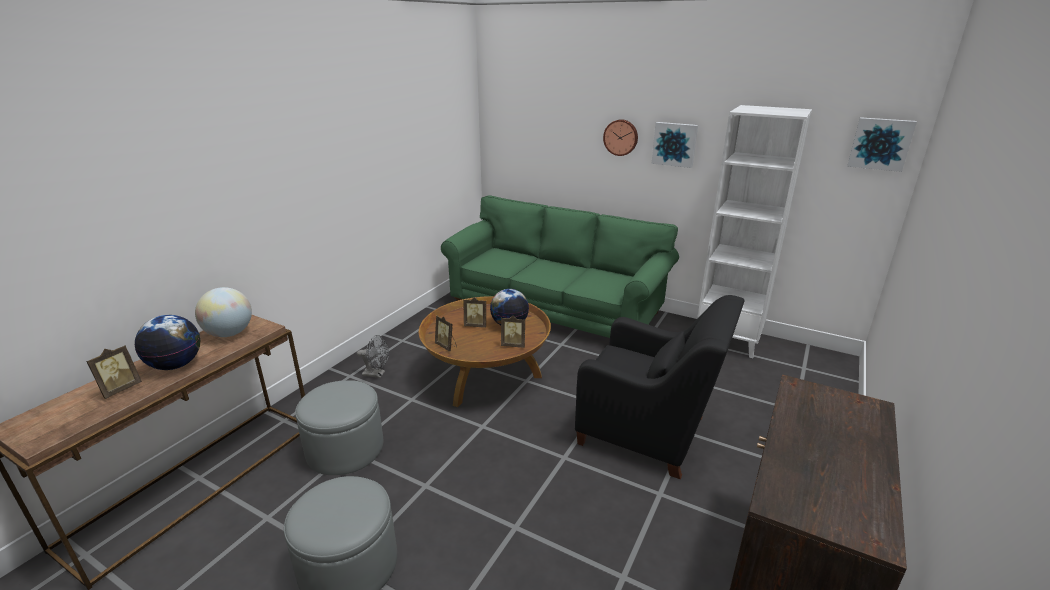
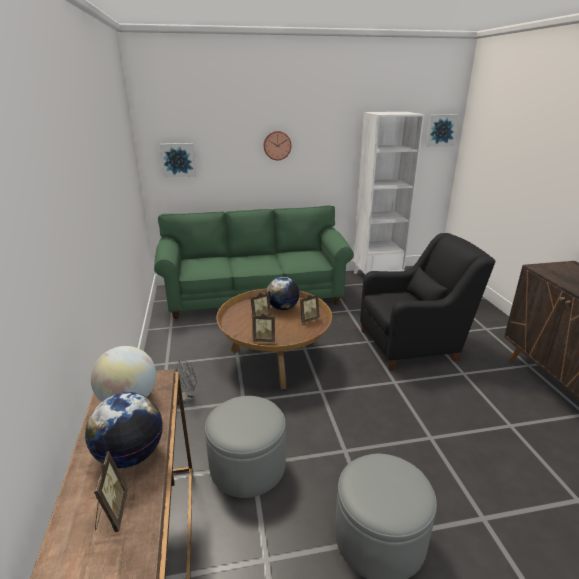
camera: 40 degrees left, 0 degrees up
(674, 144) = (319, 145): picture -> picture (178, 160)

